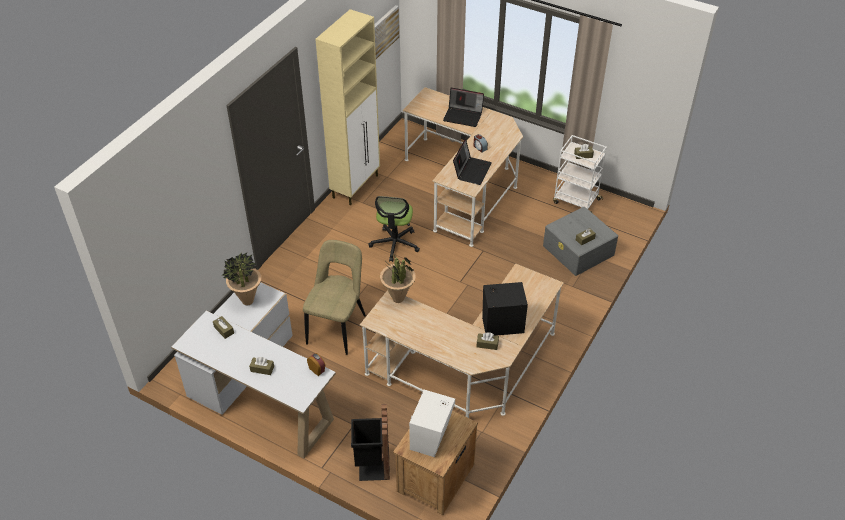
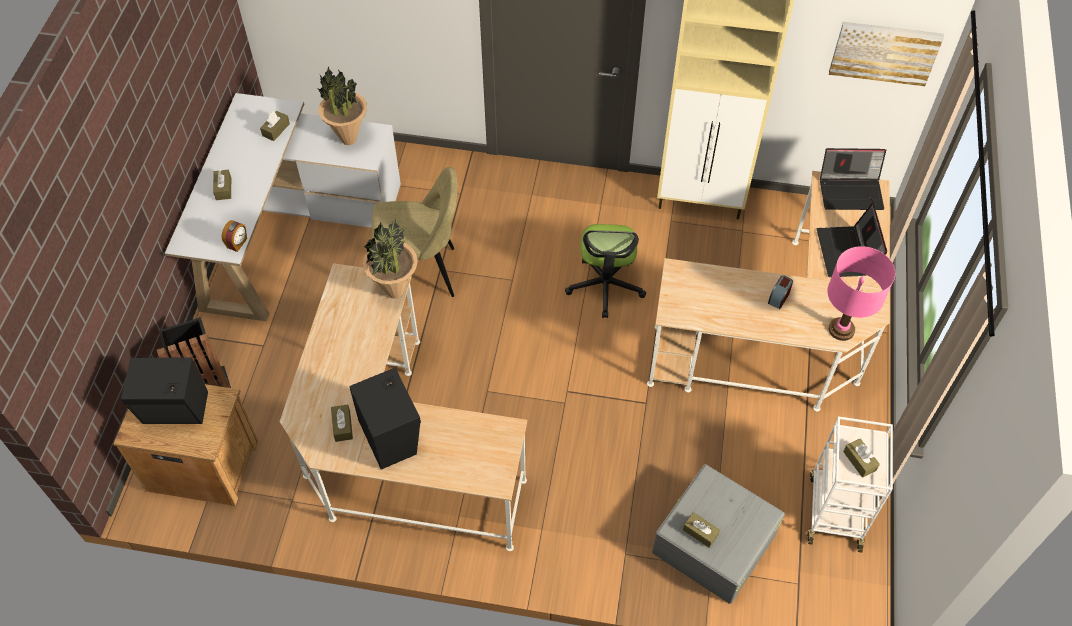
camera: 70 degrees right, 10 degrees up
(395, 244) = (605, 286): office chair -> office chair turned 75 degrees counterclockwise
(431, 436) = (176, 411): white speaker -> black speaker
(472, 170) = (716, 302): laptop -> laptop (851, 191)
(510, 133) = (841, 330): none -> pink table lamp

